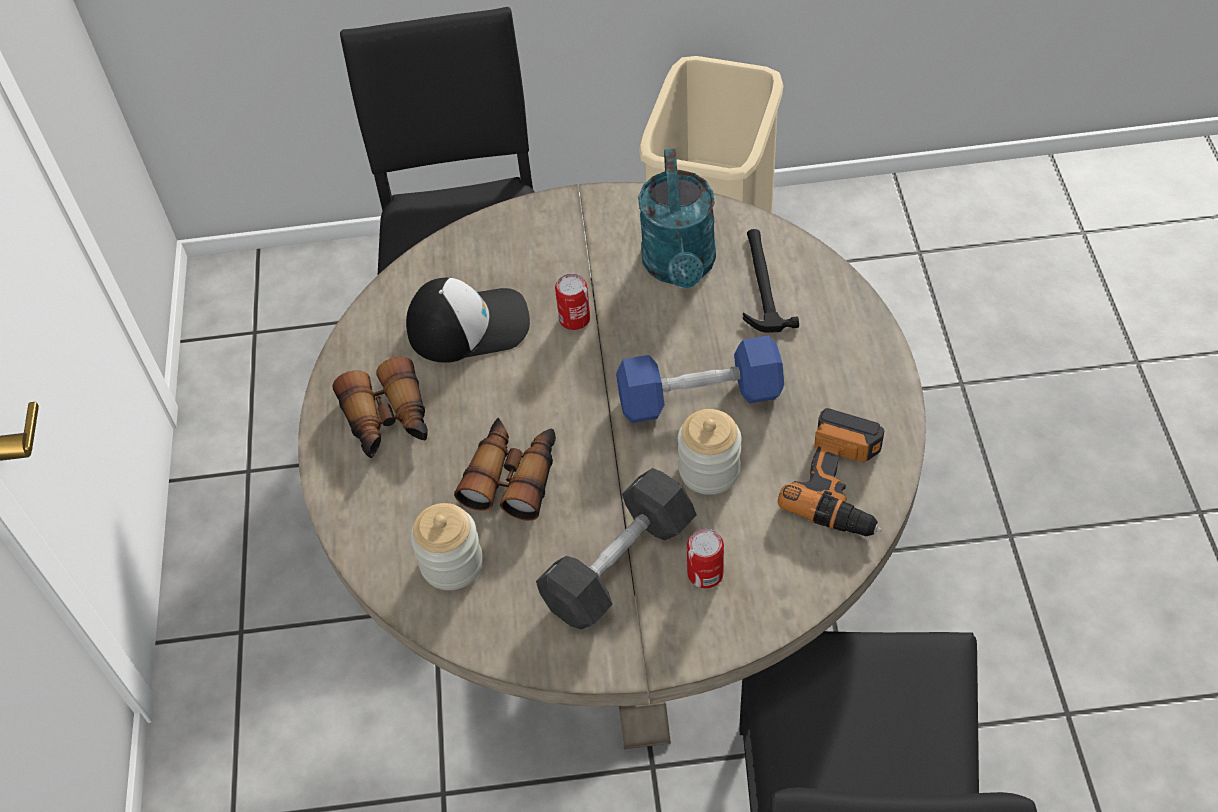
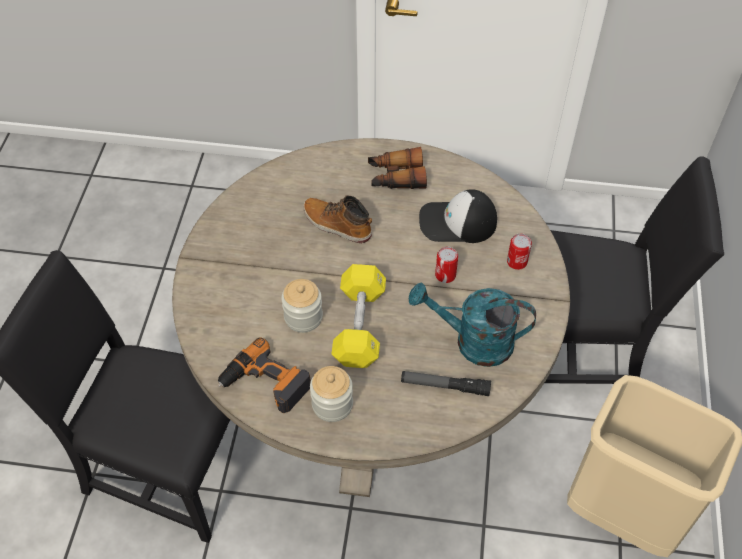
camera: 100 degrees right, 0 degrees up
(452, 563) = (290, 190): jar -> jar (332, 404)
(469, 324) = (457, 222): cap -> cap turned 90 degrees clockwise
(513, 475) = (336, 225): binoculars -> boot
(618, 564) = (258, 260): black dumbbell -> none
(699, 397) = (359, 326): blue dumbbell -> yellow dumbbell
(705, 573) = (235, 298): can -> can (517, 262)
(762, 283) = (445, 386): hammer -> flashlight

